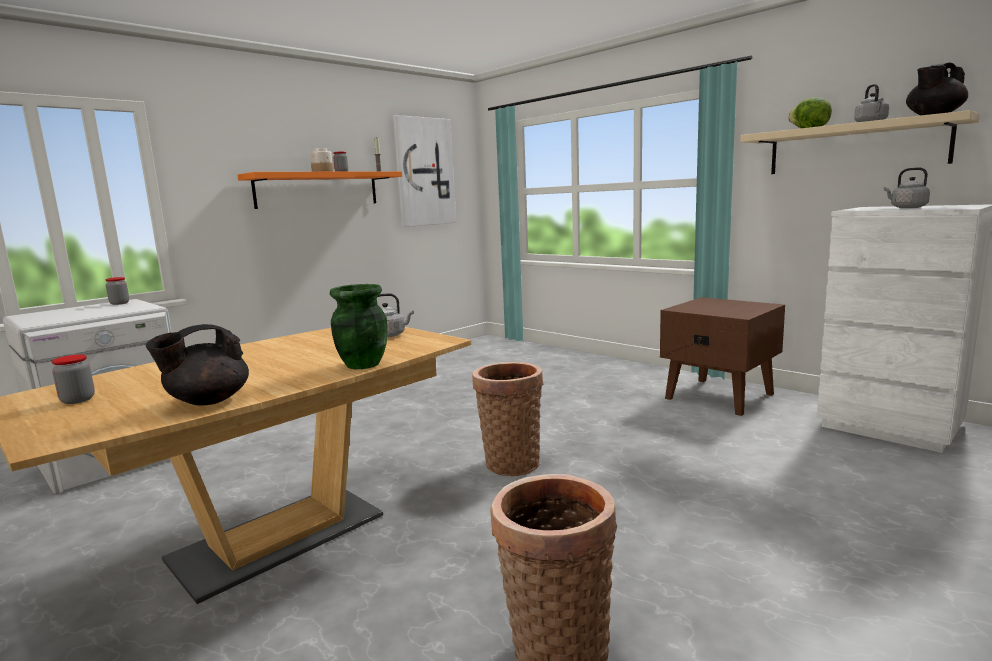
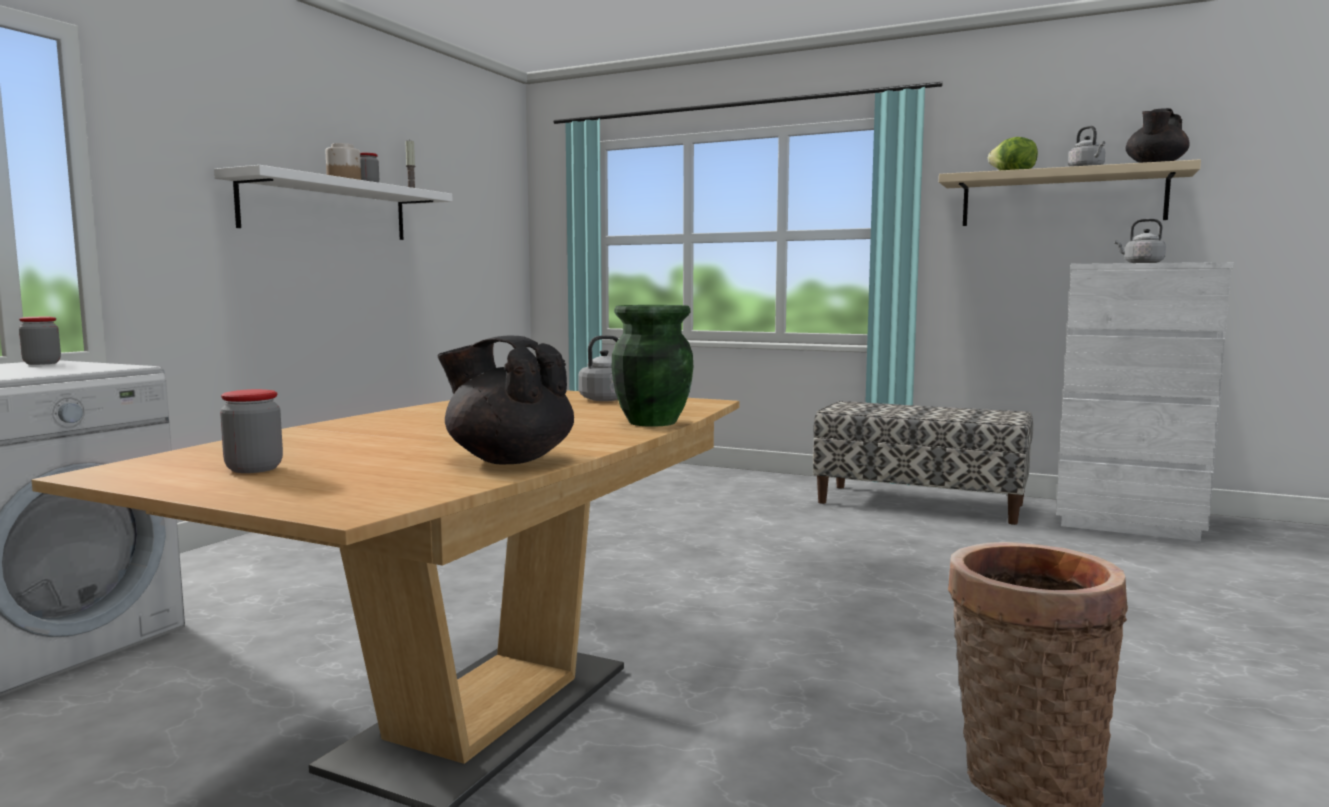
camera: 20 degrees left, 5 degrees down
(207, 401) = (508, 459): black teapot -> black teapot turned 90 degrees clockwise
(318, 190) = (327, 209): orange shelf -> white shelf
(424, 172) = (464, 201): picture -> none
(511, 462) = (737, 591): basket -> none
(720, 396) = (920, 503): brown nightstand -> bench

